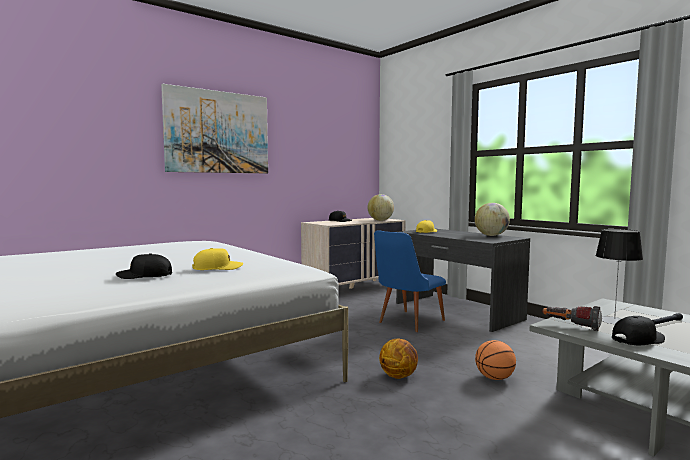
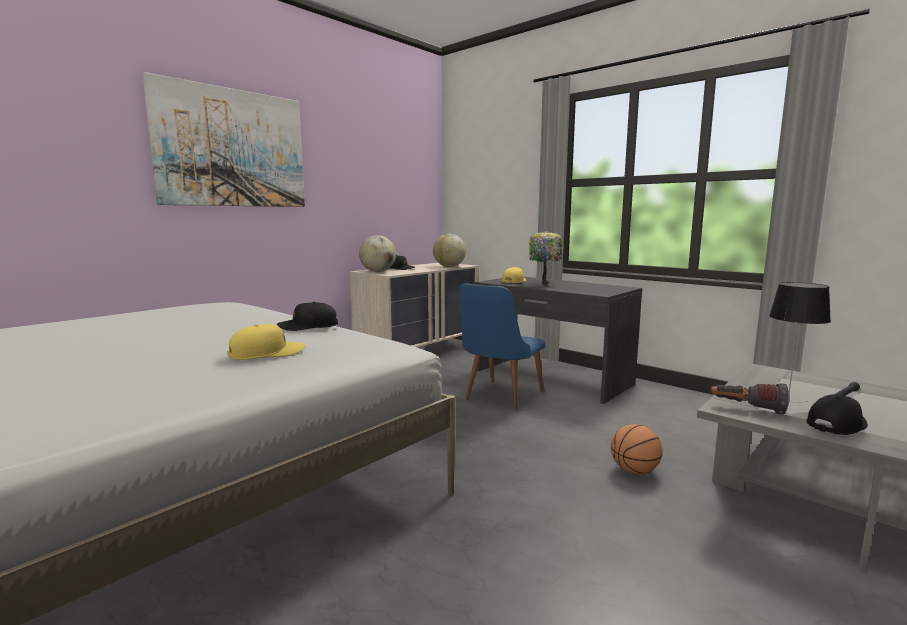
camera: 10 degrees left, 5 degrees up
(144, 276) = (153, 375): black cap -> black cap (308, 326)
(399, 376) = (517, 478): basketball -> none
(450, 234) = (544, 284): none -> table lamp
(491, 235) = (595, 285): globe -> globe (378, 272)

